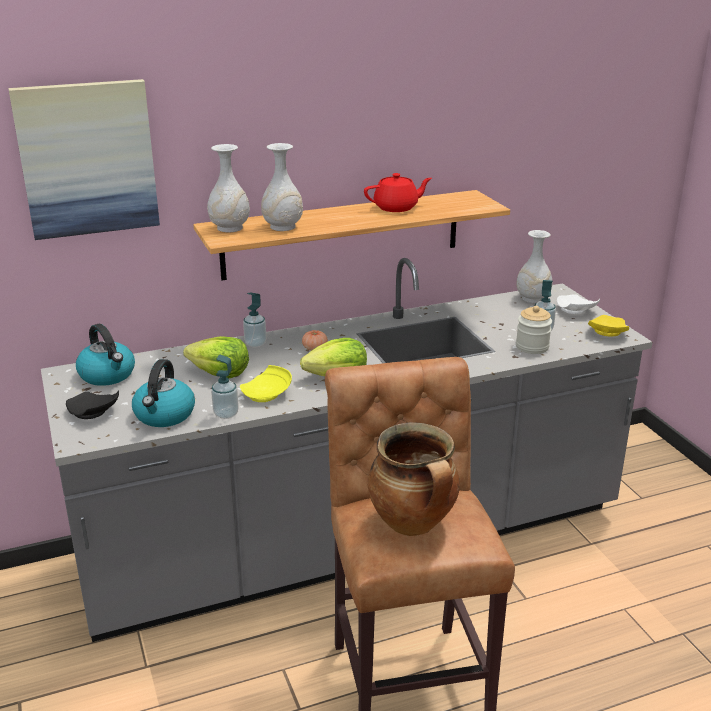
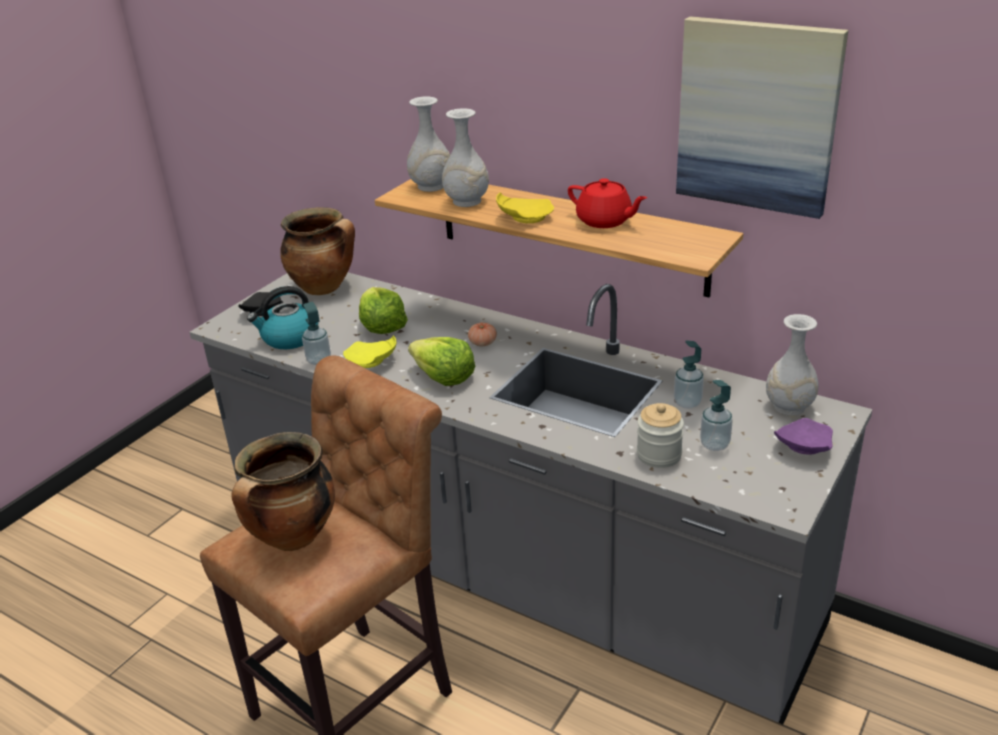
camera: 55 degrees right, 5 degrees up
(87, 159) = (337, 83): picture -> picture (757, 116)
(108, 375) = (324, 287): kettle -> cooking pot
(255, 344) = (454, 314): soap dispenser -> soap dispenser (687, 403)
(575, 311) = (802, 447): white plate -> purple plate
(606, 333) = (776, 491): yellow plate -> yellow plate (524, 218)

